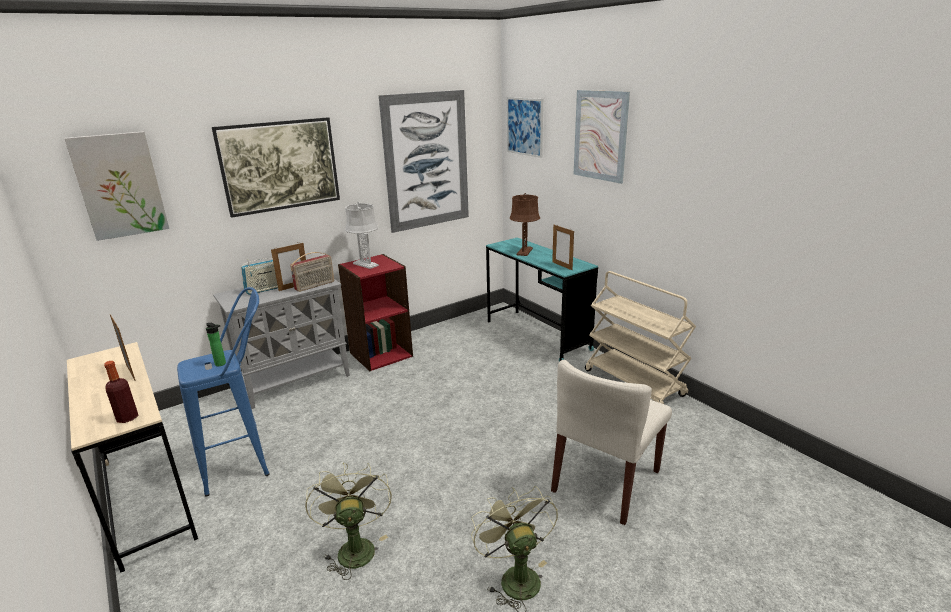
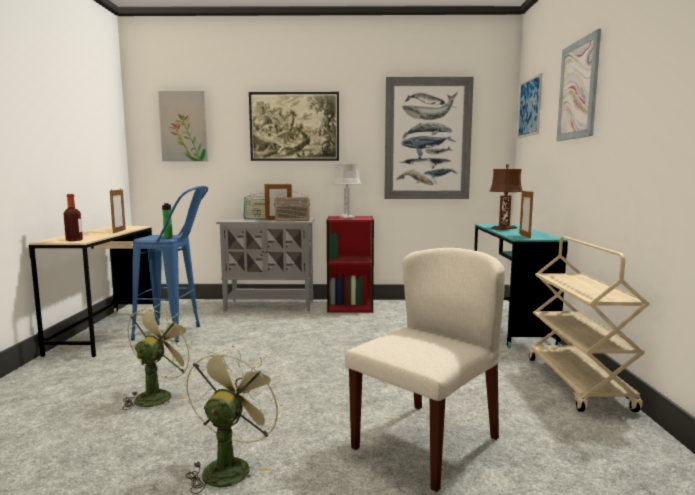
camera: 35 degrees right, 15 degrees down
(606, 481) = (426, 442): beige chair -> beige chair turned 150 degrees clockwise

